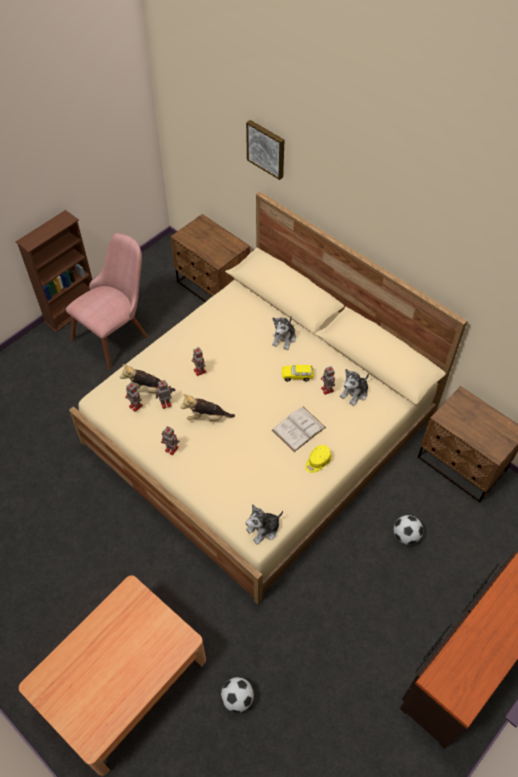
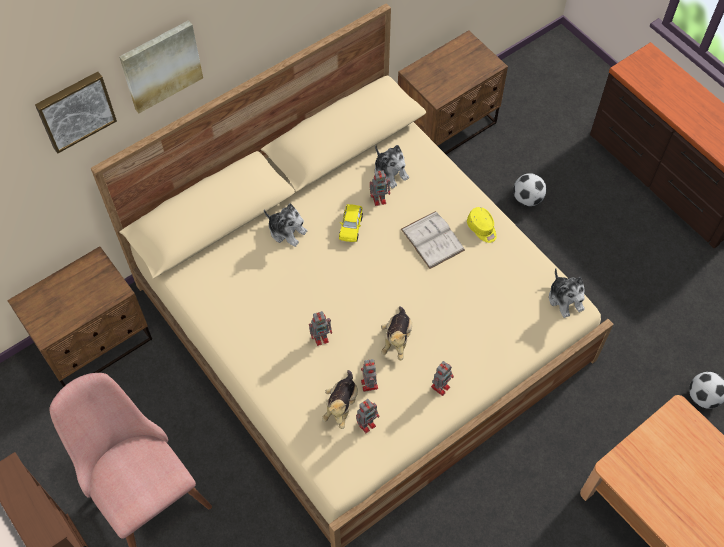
camera: 80 degrees left, 5 degrees up
(316, 179) = (161, 65): none -> picture

